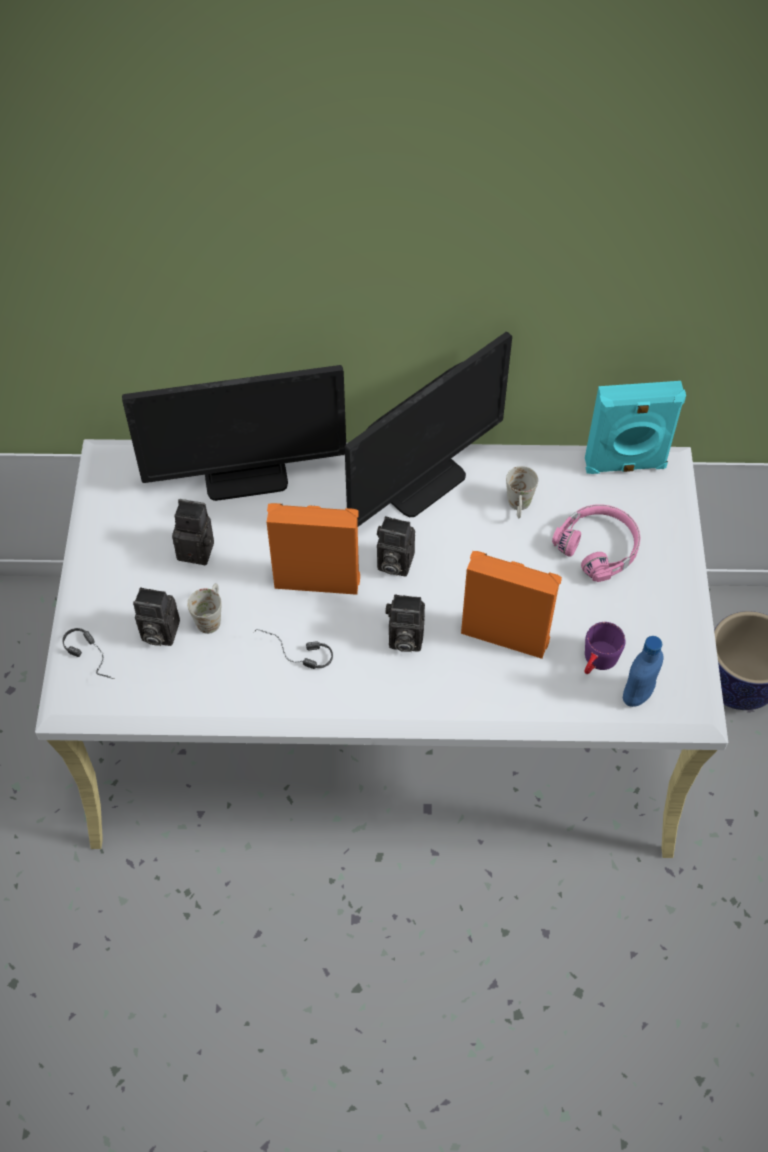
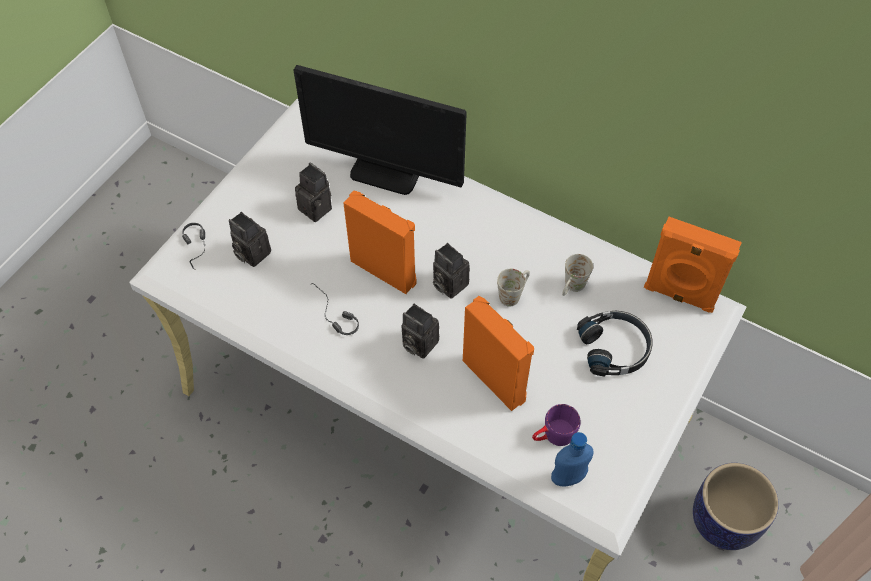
camera: 30 degrees right, 0 degrees up
(210, 616) = (293, 259): white mug -> white mug (513, 294)
(422, 482) = (510, 235): monitor -> none
(599, 547) = (615, 348): pink headphones -> black headphones
(625, 465) = (679, 295): turquoise speaker -> orange speaker

